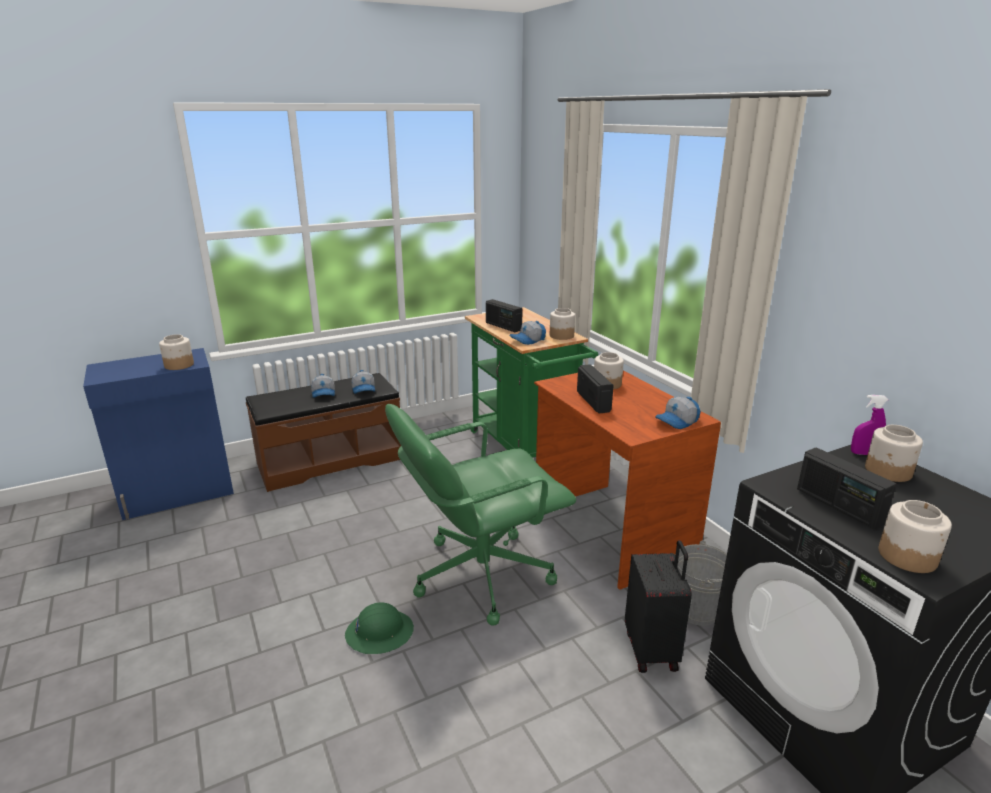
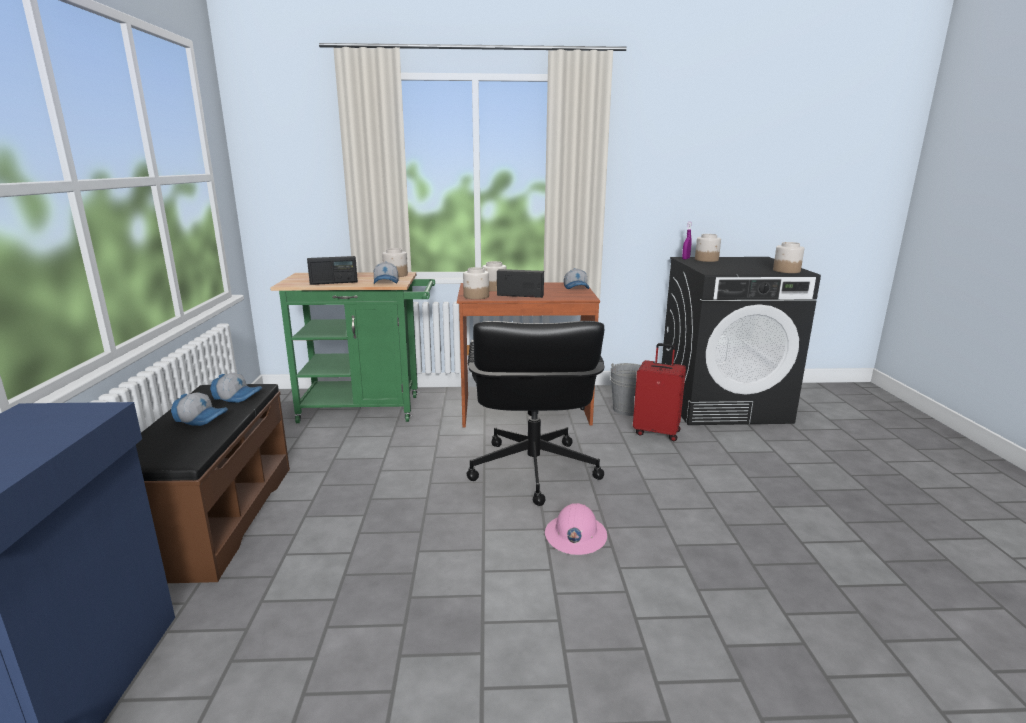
camera: 65 degrees left, 5 degrees down
(178, 365) = (72, 421): jar -> jar (476, 296)
(379, 632) = (575, 536): green hard hat -> pink hard hat
(480, 574) = (532, 471): green office chair -> black office chair
(652, 650) = (657, 432): black suitcase -> red suitcase
(838, 505) = (738, 269): radio -> none

